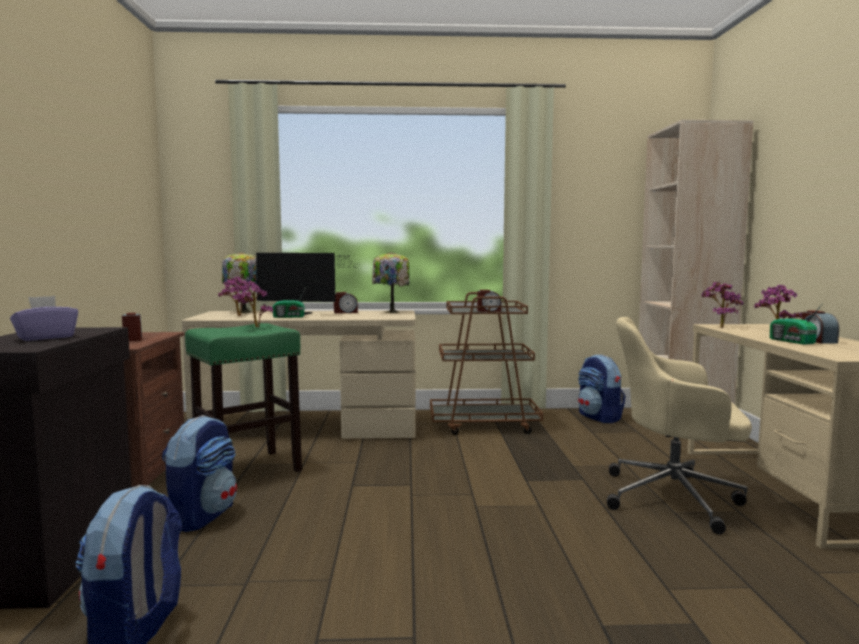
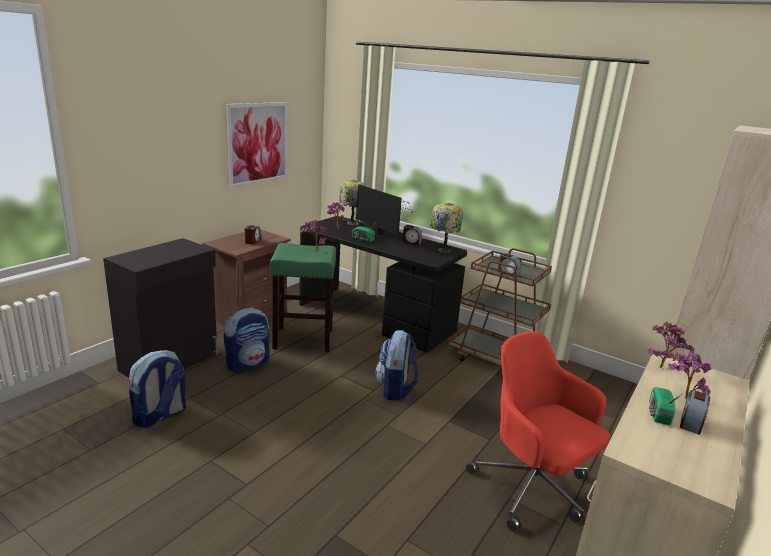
camera: 35 degrees right, 15 degrees up
(46, 337) = (163, 254): purple tissue box -> none
(101, 201) = (258, 143): none -> picture
(309, 428) = (375, 317): beige desk -> black desk
(599, 417) = (606, 390): backpack -> backpack (396, 389)
(675, 498) = (532, 488): beige office chair -> red office chair

